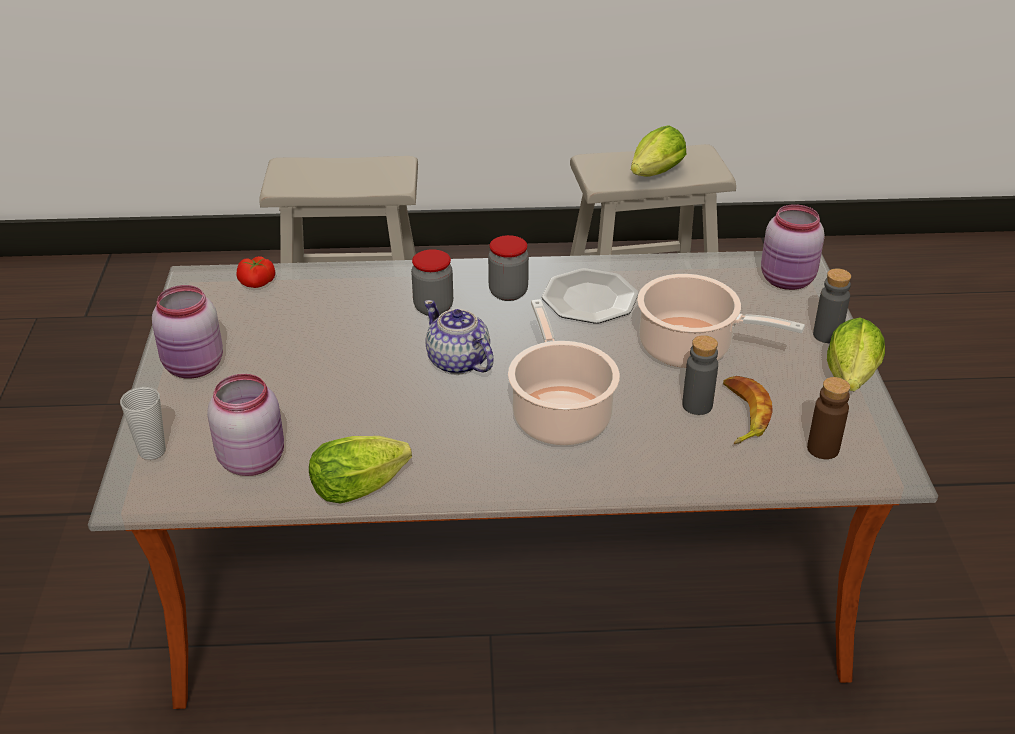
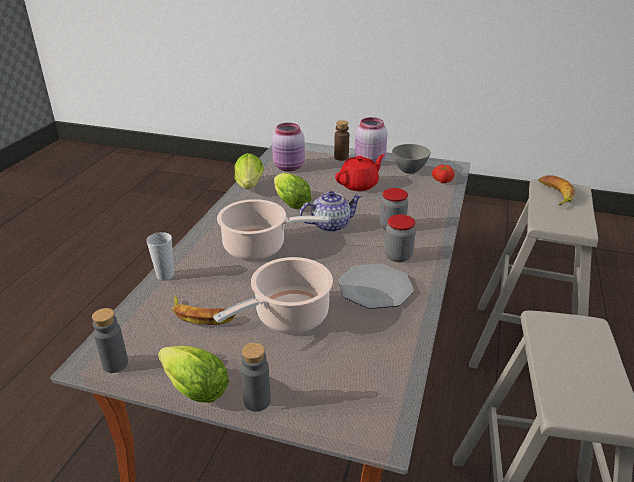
camera: 110 degrees right, 5 degrees down
(152, 451) = (311, 150): cup -> cup (165, 275)
(229, 318) = (409, 171): none -> grey bowl
(304, 360) = (359, 185): none -> red teapot
(309, 179) = (554, 194): none -> banana
(653, 175) = (558, 361): lettuce -> lettuce (289, 202)
(697, 405) = (226, 299): grey bottle -> grey bottle (115, 364)
(788, 281) = (353, 412): pink jar -> none
(823, 449) = (140, 339): brown bottle -> brown bottle (341, 157)

